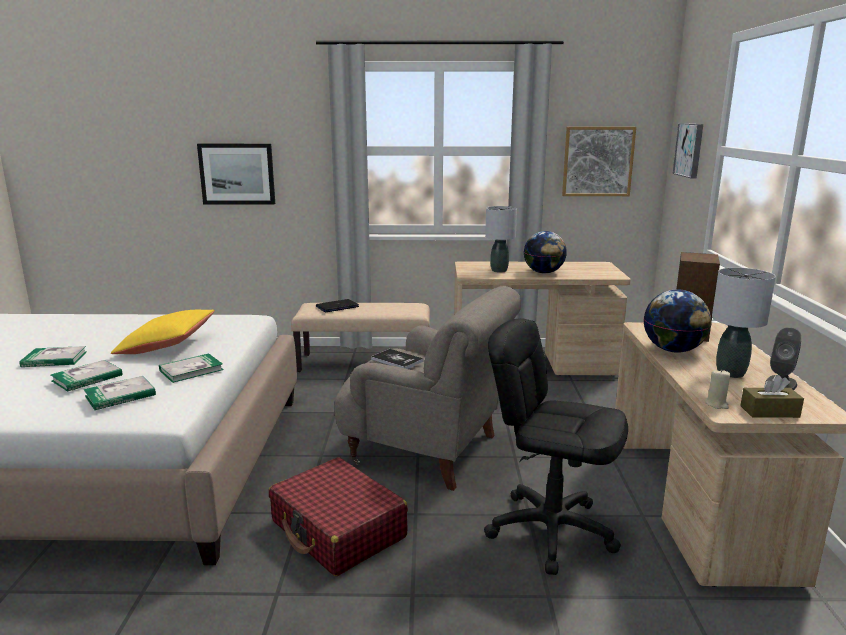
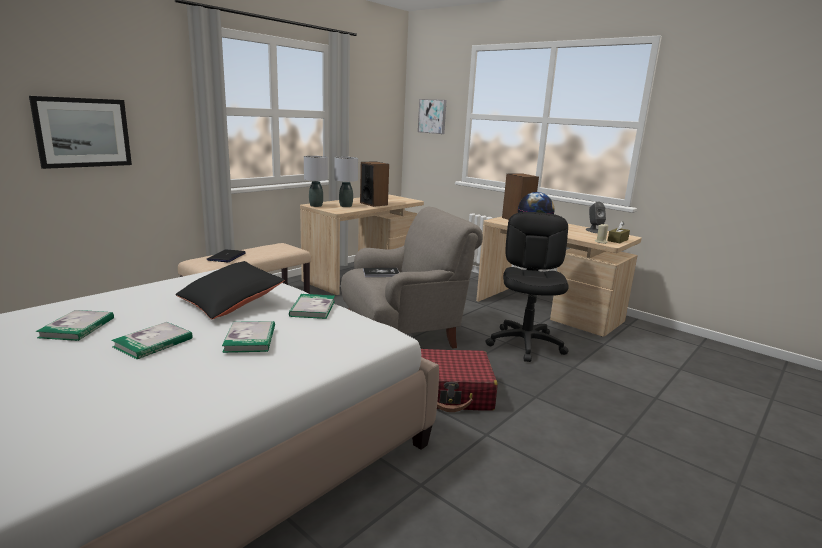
camera: 50 degrees left, 0 degrees up
(120, 395) = (322, 336): book -> book (77, 327)
(167, 346) = (230, 303): yellow pillow -> black pillow
(543, 272) = (373, 204): globe -> speaker
(550, 530) = (525, 344): black office chair -> black office chair turned 120 degrees clockwise
(597, 161) = (371, 124): picture -> none
(730, 373) = (572, 231): grey table lamp -> grey table lamp (315, 205)

